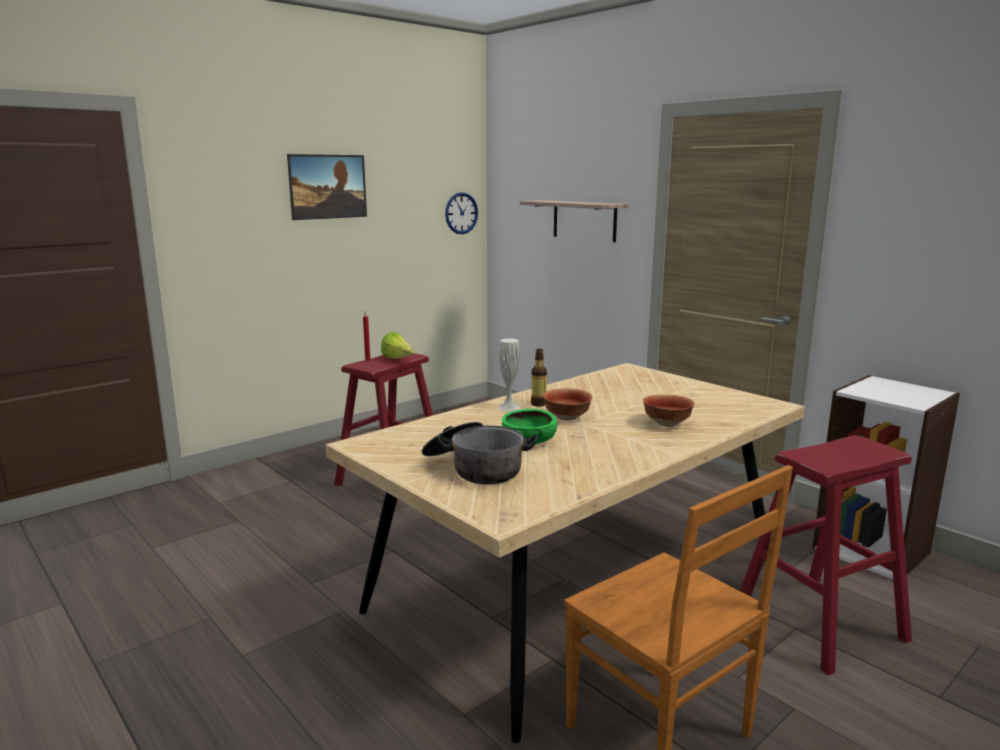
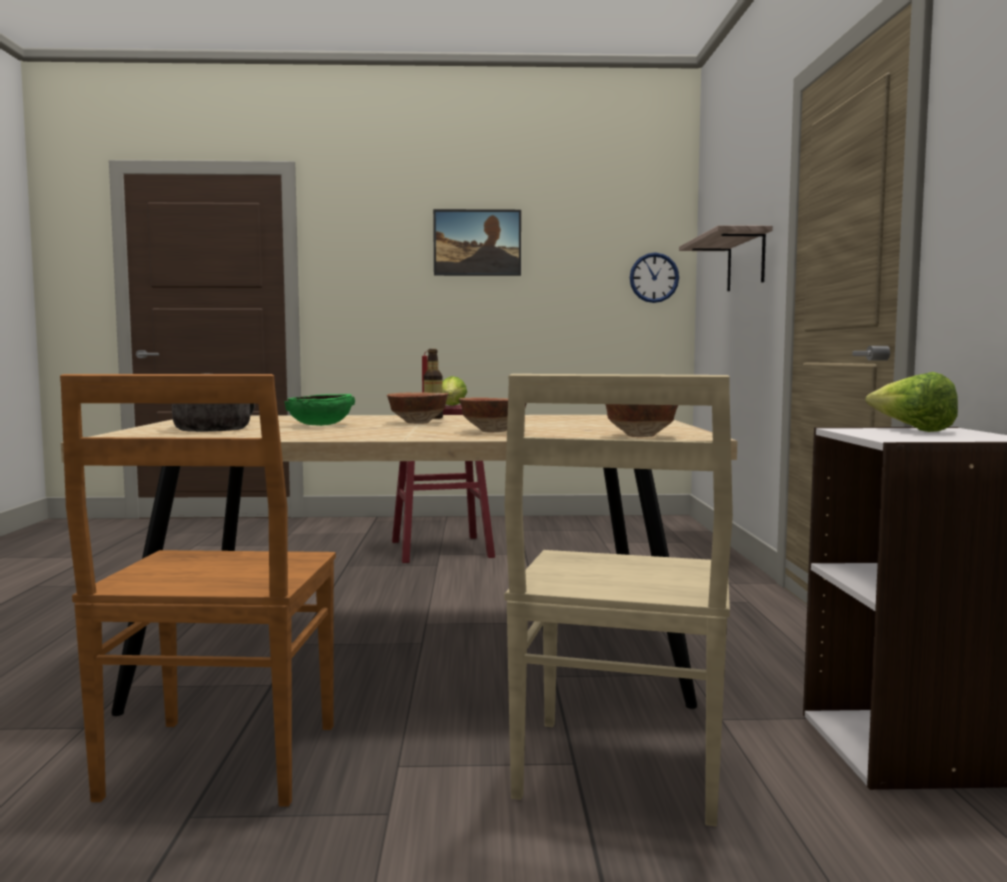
camera: 40 degrees right, 10 degrees down
(509, 407) = (399, 417): white vase -> none
(754, 411) = (640, 436): none -> bowl
(819, 623) = (619, 772): red stool -> beige chair
(876, 386) = (911, 430): none -> lettuce

